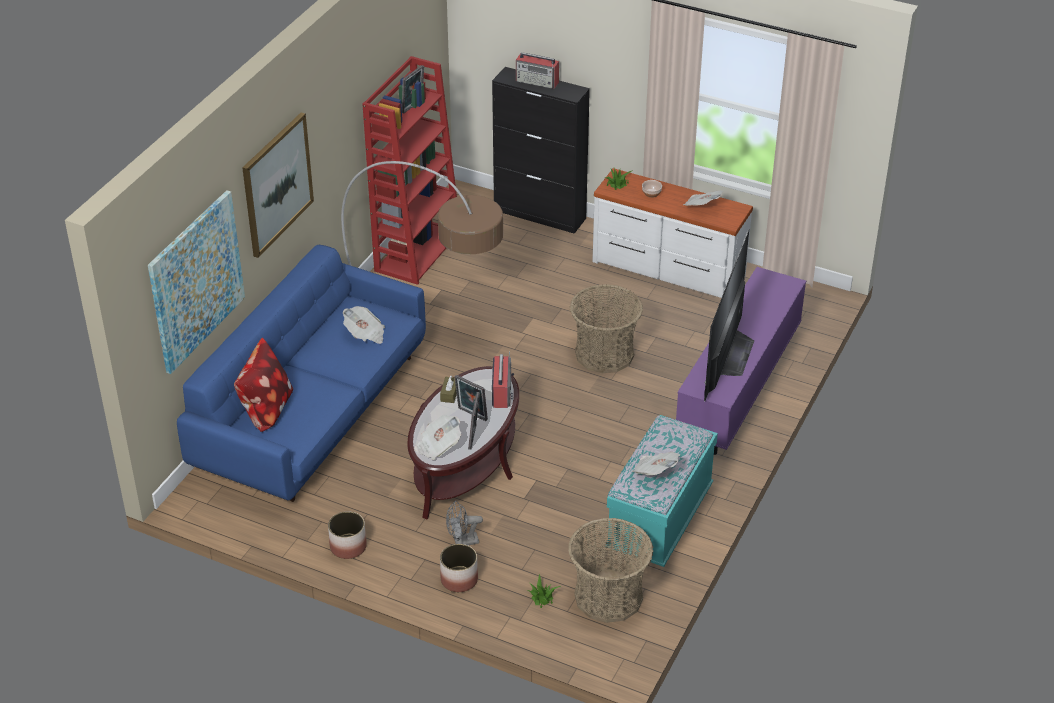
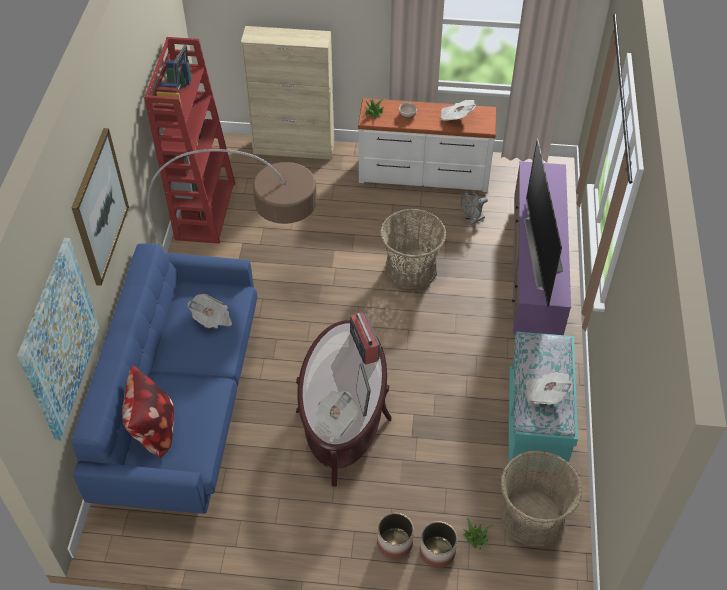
camera: 20 degrees left, 10 degrees up
(348, 546) = (277, 540): planter -> planter (437, 551)
(449, 394) = (319, 361): brown tissue box -> none
(462, 542) = (379, 501): grey fan -> grey fan (472, 220)
(471, 415) = (349, 378): picture frame -> none
(537, 82) = (282, 34): radio -> none
(540, 214) = (294, 148): black cabinet -> beige cabinet

